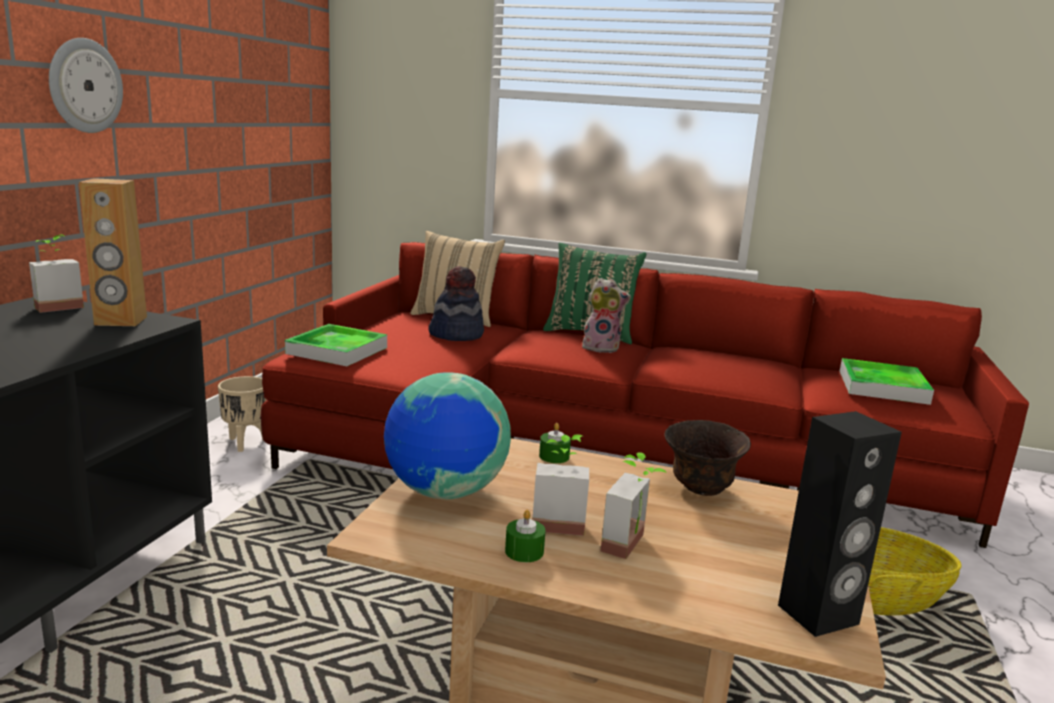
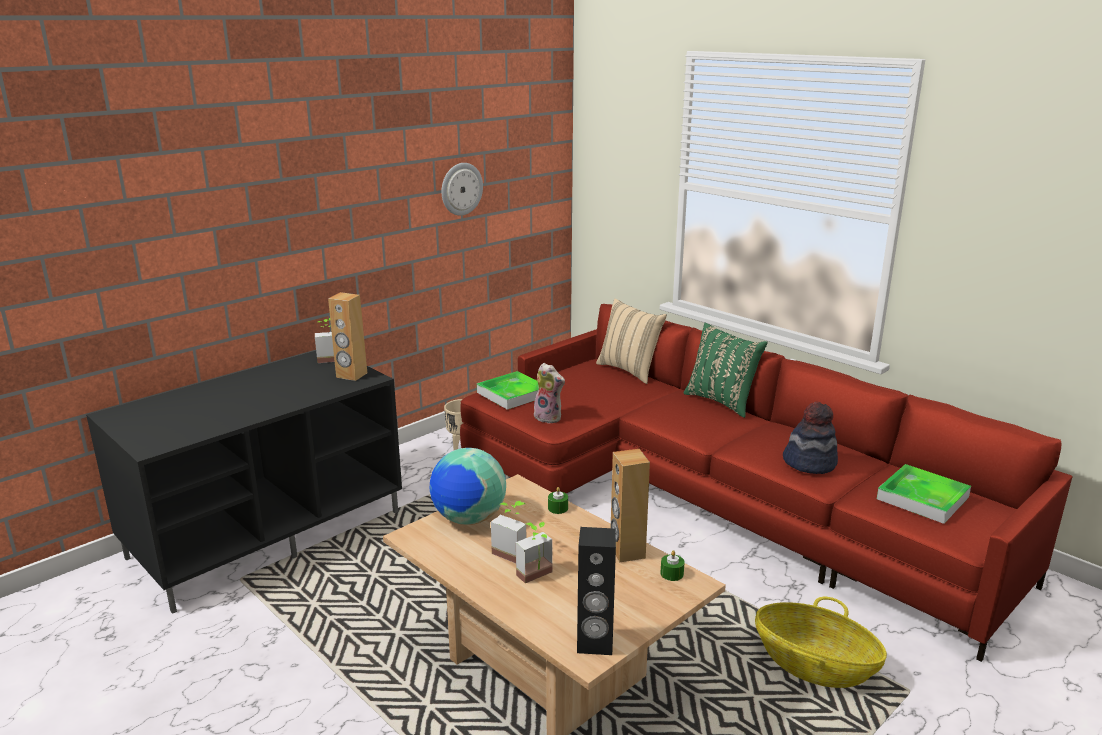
camera: 30 degrees right, 5 degrees up
(84, 86) = (362, 215): wall clock -> wall clock (461, 189)
(456, 334) = (611, 389): hat -> hat (809, 463)
(524, 551) = (475, 564): green candle -> green candle (672, 574)
(601, 348) = (711, 418): plush toy -> plush toy (549, 417)
(701, 489) = (627, 552): brown bowl -> brown speaker

